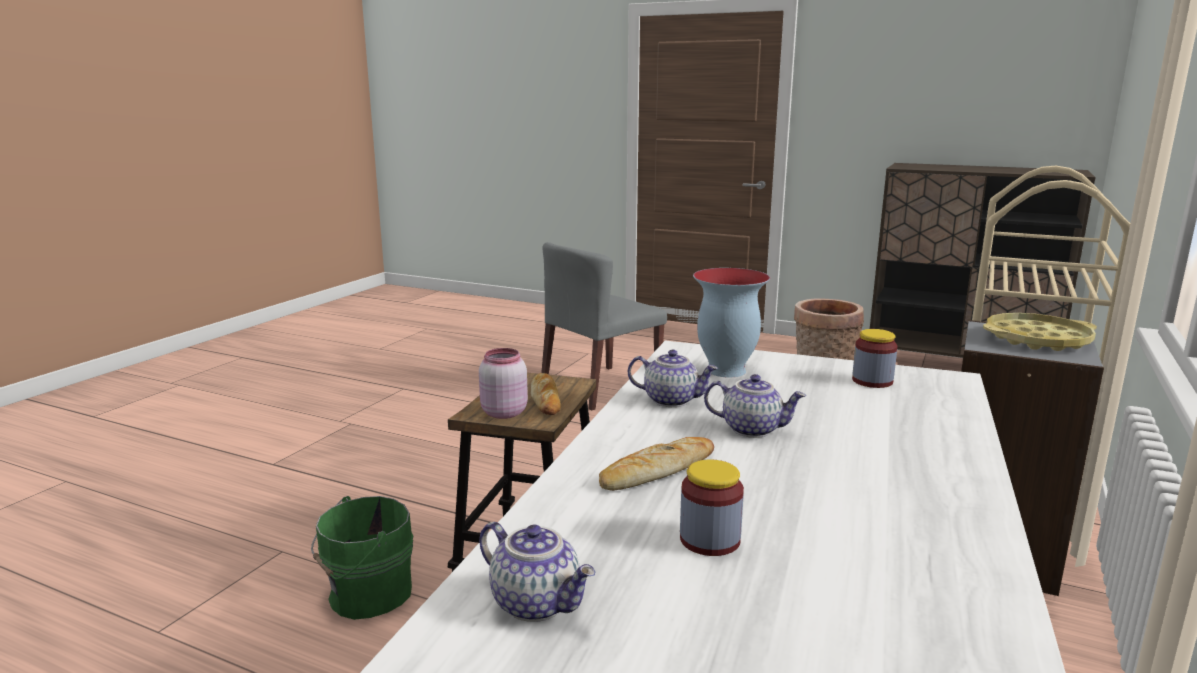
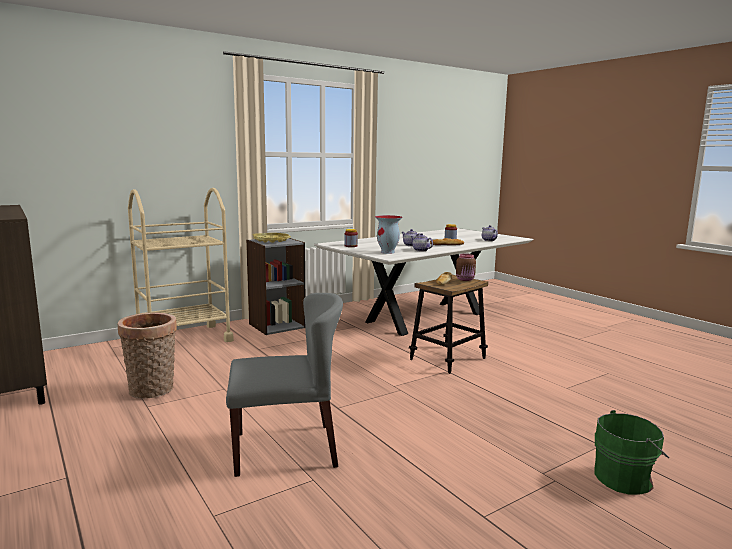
camera: 150 degrees left, 5 degrees down
(366, 594) = (521, 365): green bucket -> green bucket (625, 478)
(502, 413) = (465, 279): pink jar -> brown jar

